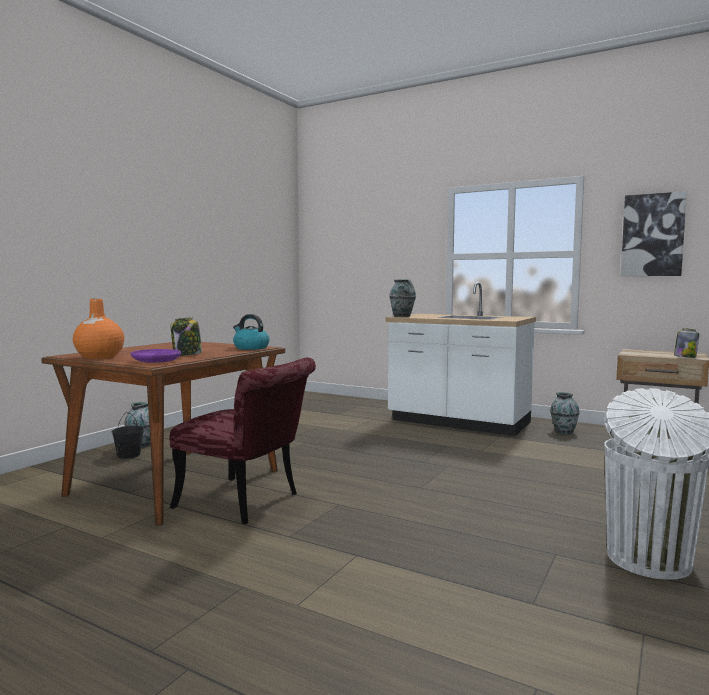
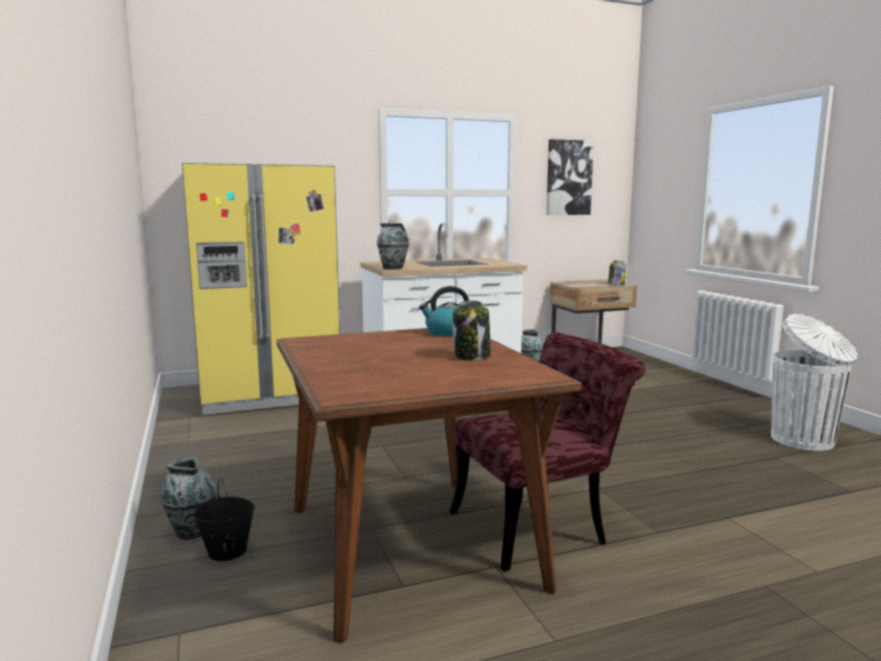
camera: 50 degrees left, 5 degrees up
(99, 357) = (407, 385): orange vase -> none
(156, 361) = (515, 371): purple plate -> none
(335, 404) = (268, 394): none -> yellow fridge

